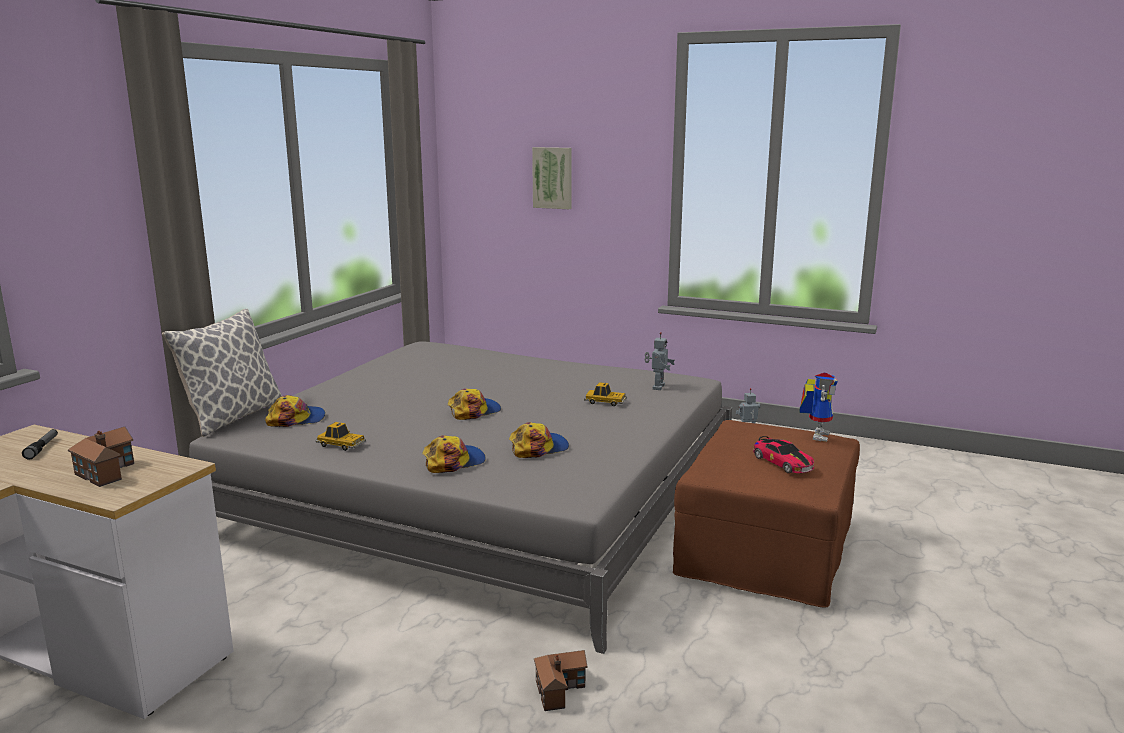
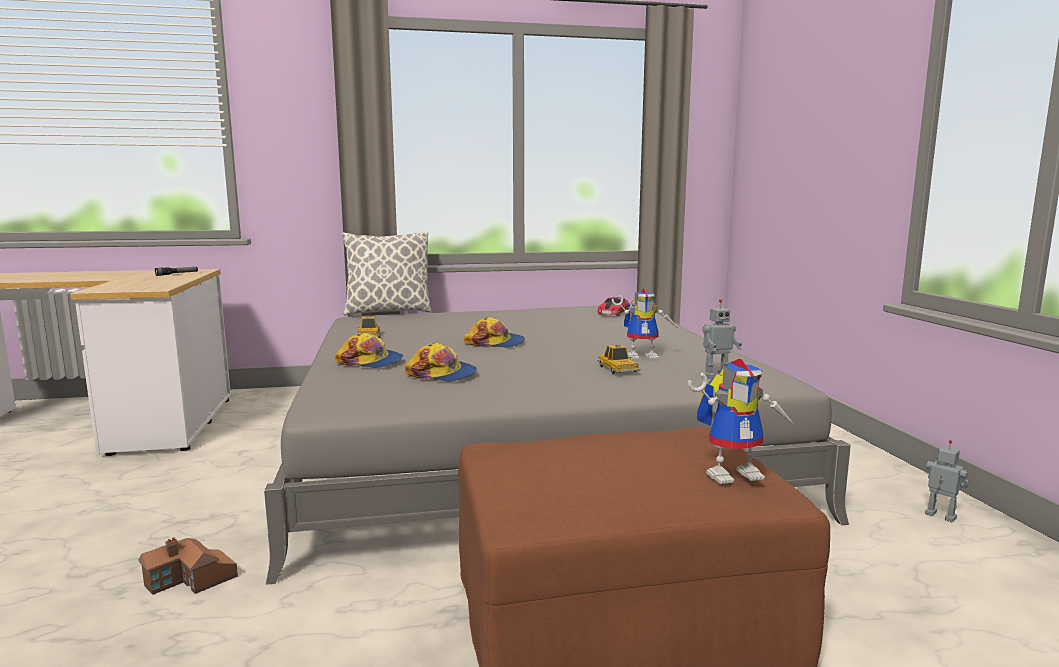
camera: 55 degrees right, 5 degrees down
(106, 470) = (142, 283): toy house -> none
(296, 419) = (404, 320): cap -> none
(553, 178) = (810, 137): picture -> none
(582, 387) = (643, 356): none -> toy robot
(782, 462) = (575, 470): toy car -> toy car (614, 312)

